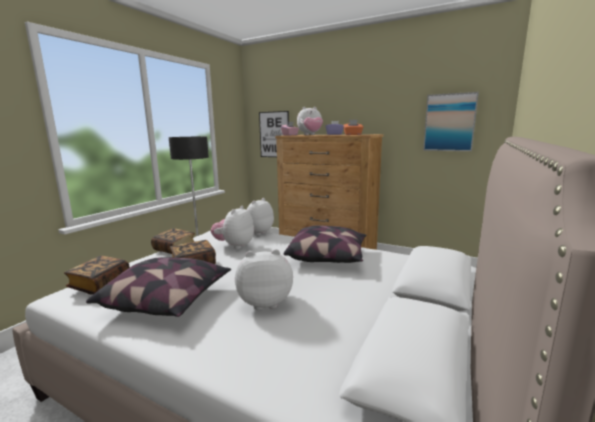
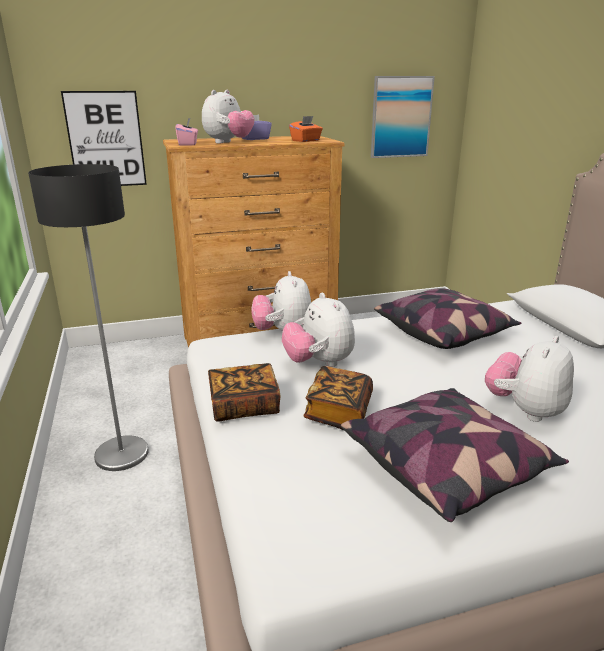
camera: 45 degrees left, 10 degrees up
(100, 284) = (305, 510): book -> none

